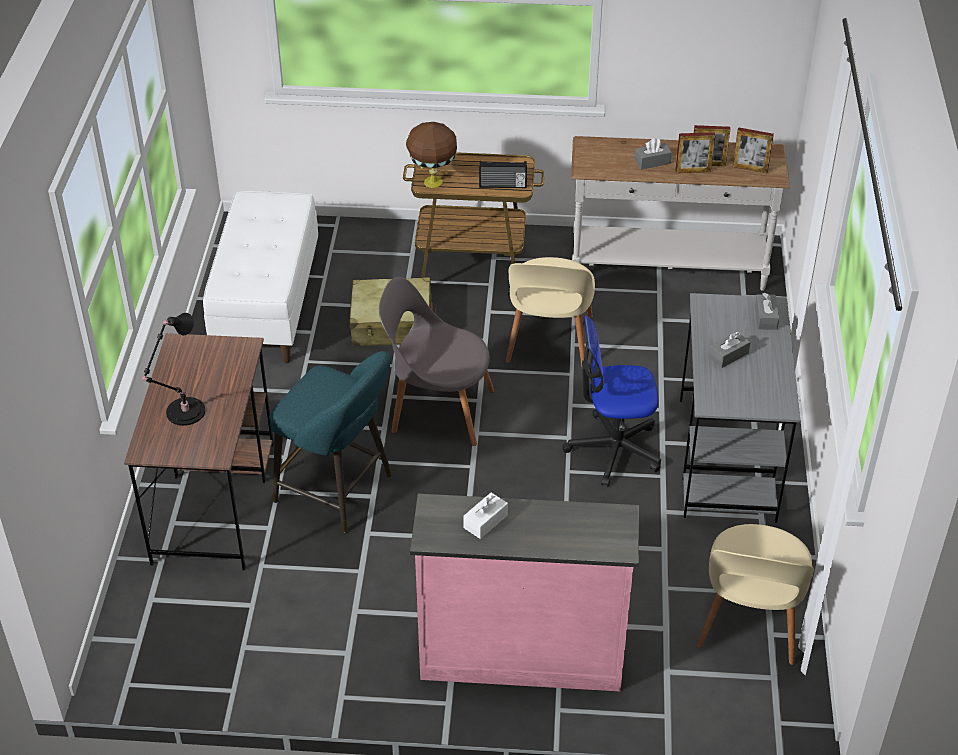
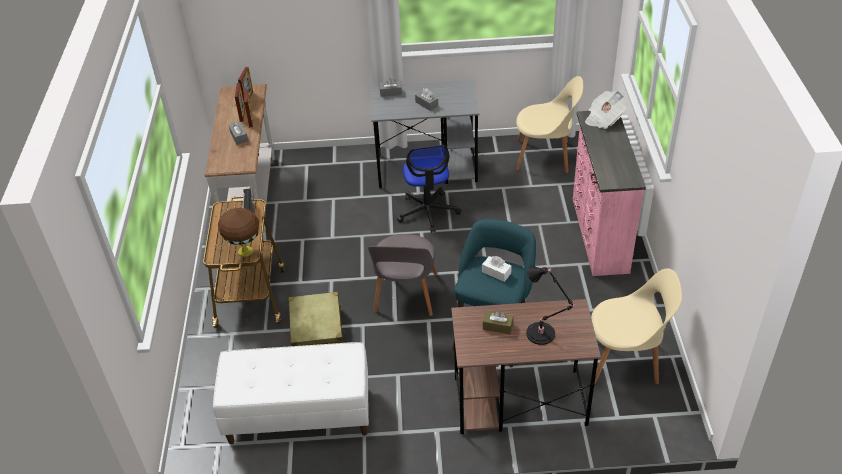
camera: 95 degrees left, 0 degrees up
(214, 374) = (498, 326): none -> brown tissue box
(485, 521) = (611, 161): white tissue box -> white tissue box (496, 272)
(549, 342) = (331, 248): beige chair -> beige chair (625, 359)
(608, 537) = (604, 119): none -> newspaper

